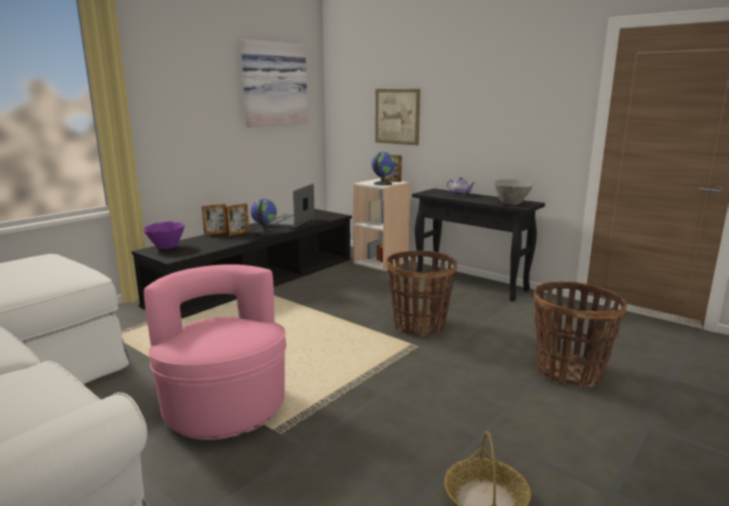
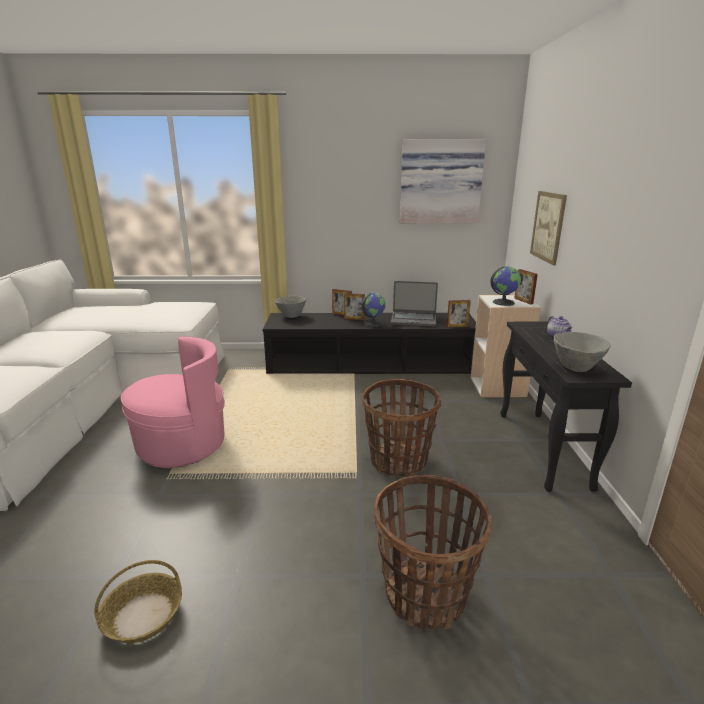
camera: 50 degrees right, 5 degrees up
(166, 247) = (291, 316): purple bowl -> grey bowl
(225, 408) = (181, 444): pink armchair -> pink armchair turned 45 degrees clockwise
(290, 222) = (413, 320): laptop -> laptop turned 150 degrees counterclockwise
(333, 218) = (457, 326): none -> picture frame

